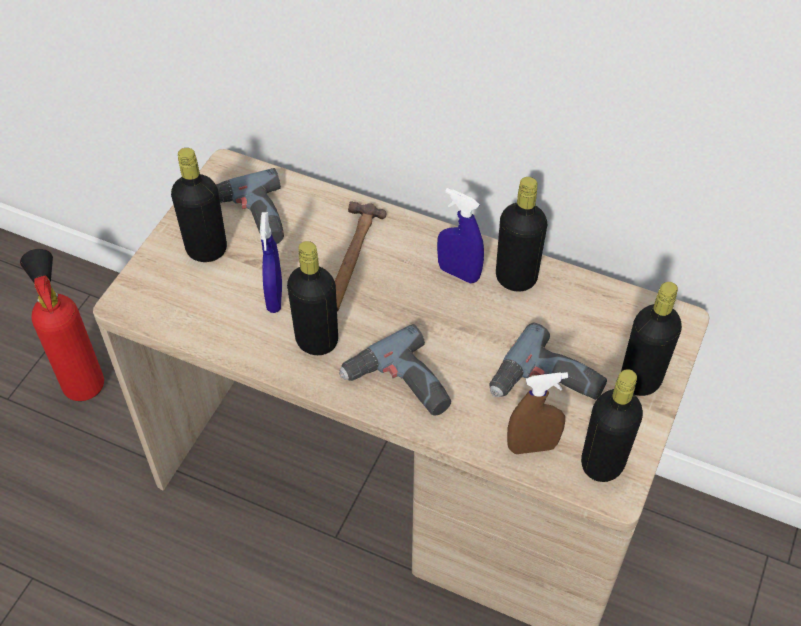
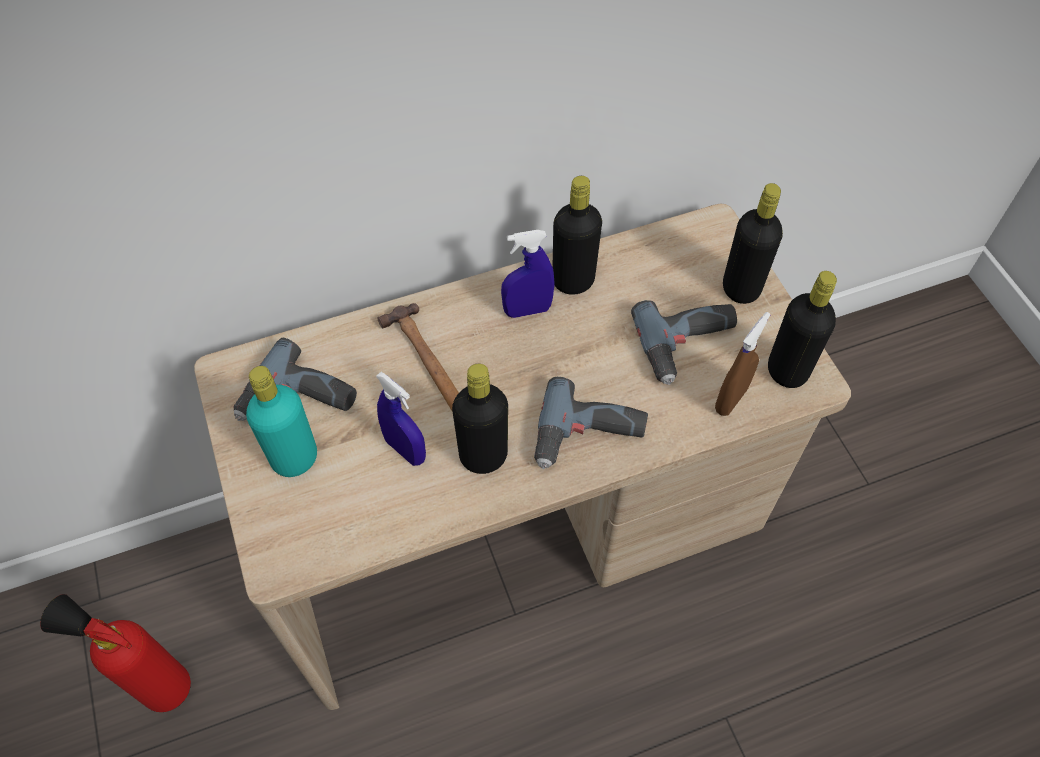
camera: 45 degrees left, 5 degrees up
(206, 250) = (295, 458): black bottle -> turquoise bottle

